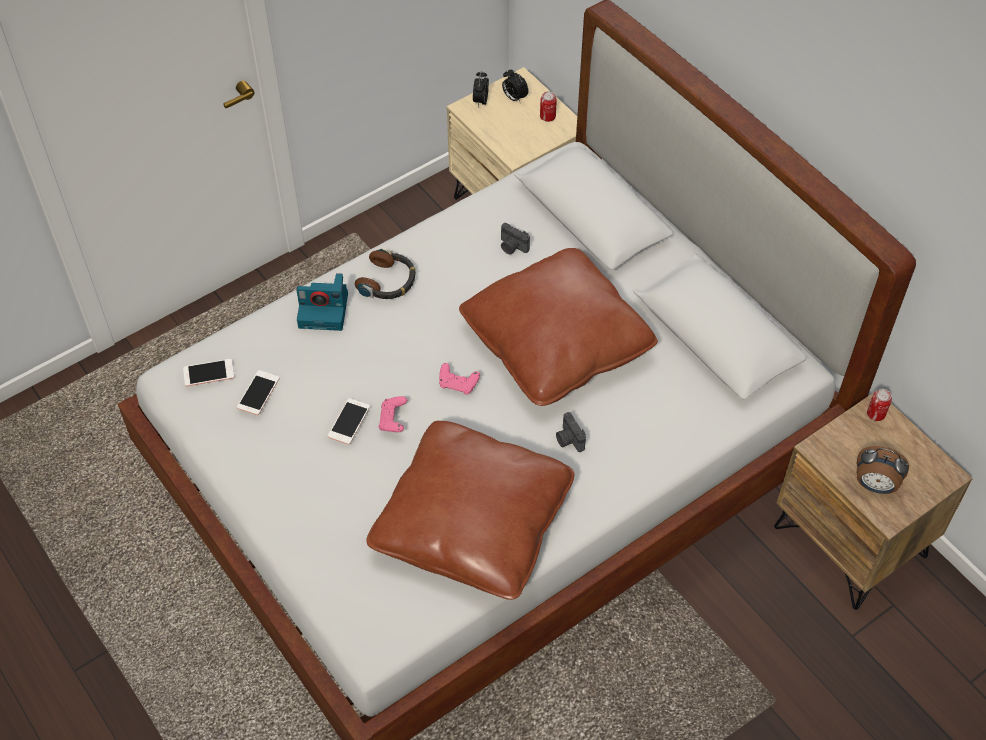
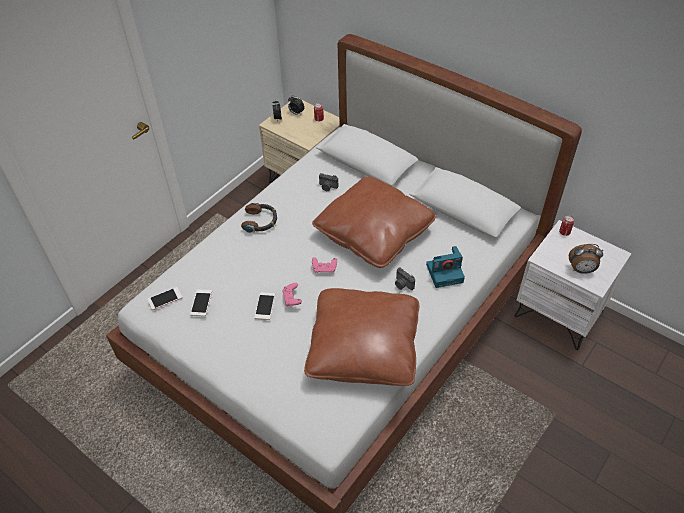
camera: 15 degrees left, 5 degrees down
(325, 310) = (227, 245): camera -> camera (445, 272)
(851, 541) = (559, 313): brown nightstand -> white nightstand

